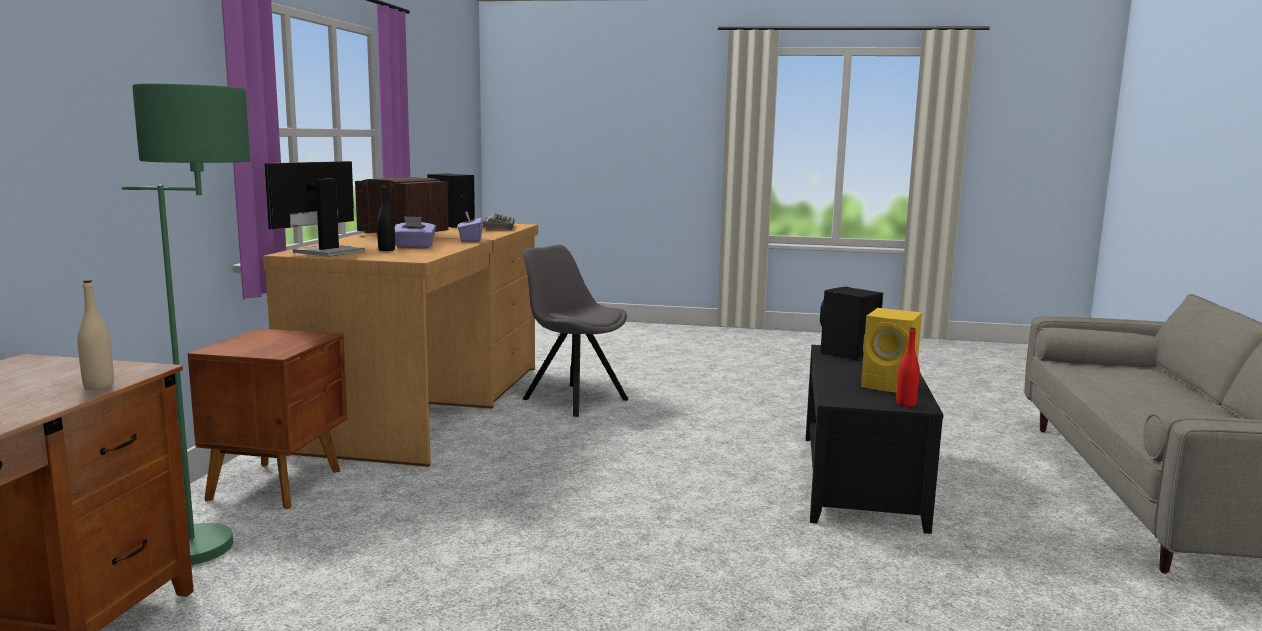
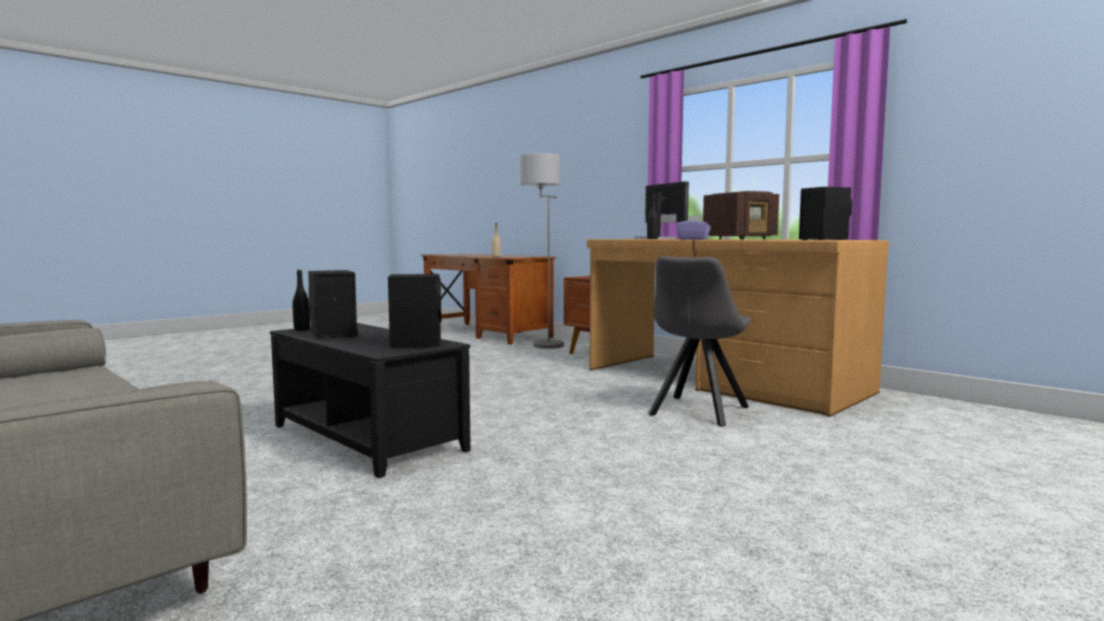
camera: 125 degrees right, 5 degrees down
(216, 548) = (543, 347): green floor lamp -> grey floor lamp
(414, 247) = (663, 239): purple tissue box -> none
(499, 227) = (801, 240): keyboard -> none
(574, 399) = (697, 411): grey chair -> grey chair turned 135 degrees clockwise
(890, 385) = (331, 334): yellow speaker -> black speaker
(906, 404) = (302, 329): red bottle -> black bottle

